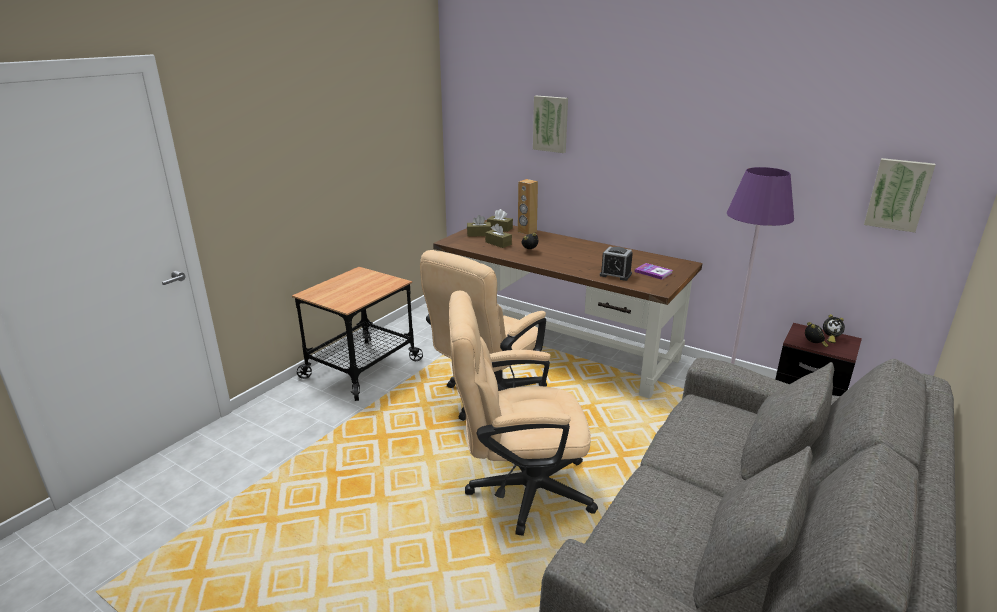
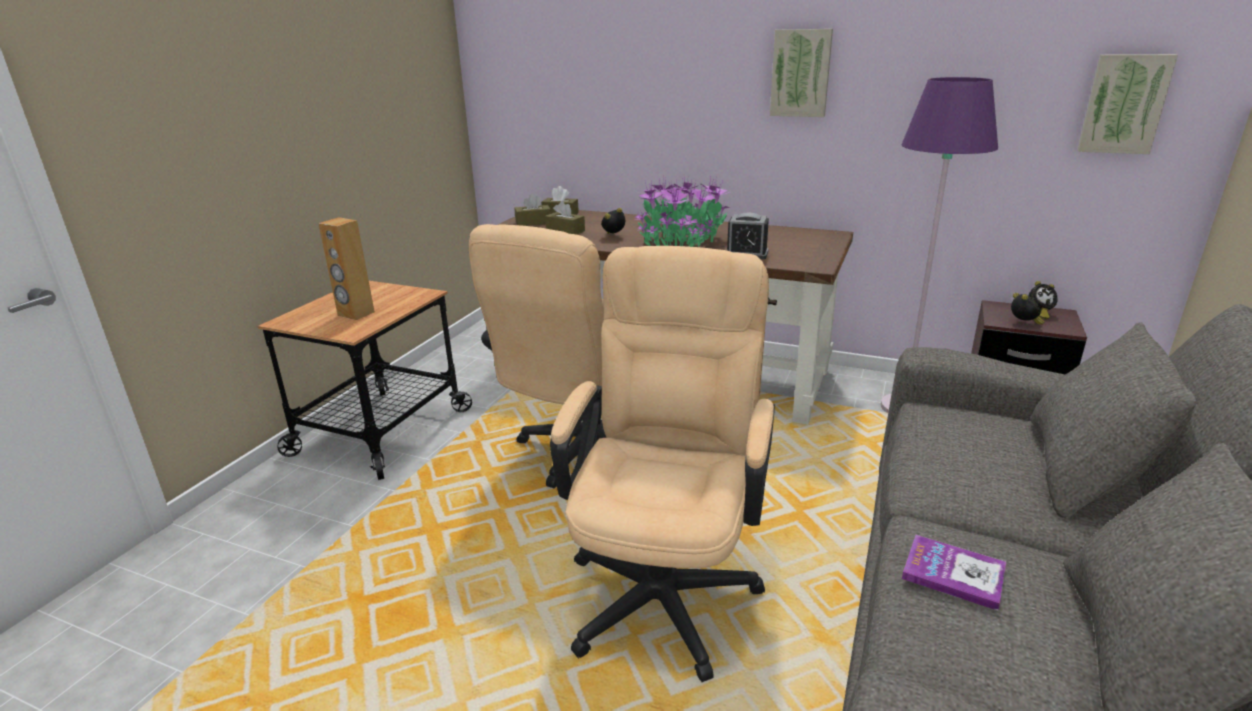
camera: 10 degrees left, 0 degrees up
(518, 490) = (666, 582): beige office chair -> beige office chair turned 120 degrees clockwise
(527, 232) = (600, 215): brown speaker -> brown speaker (355, 314)
(551, 124) = (623, 55): picture -> picture (801, 73)
(574, 260) = (681, 242): none -> potted plant
(653, 272) = (796, 247): book -> book (953, 573)

